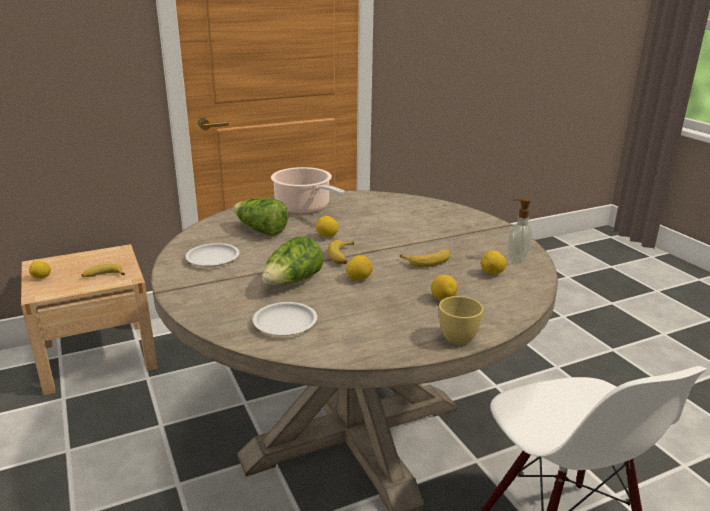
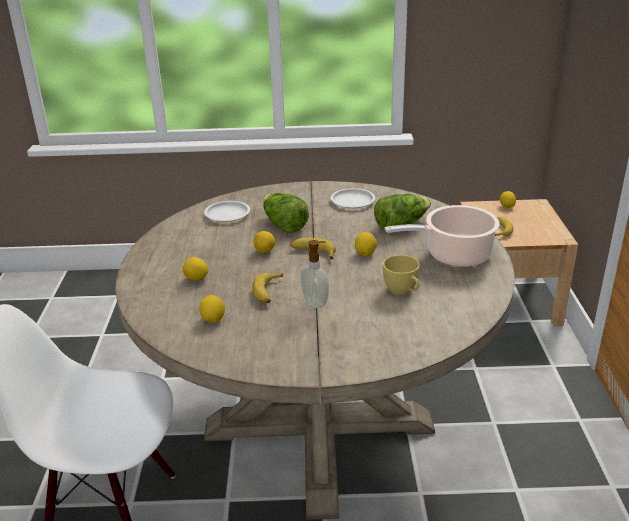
camera: 115 degrees right, 5 degrees up
(460, 335) = (142, 270): yellow cup -> yellow cup (403, 292)
(516, 259) = (228, 347): soap dispenser -> soap dispenser (316, 302)

